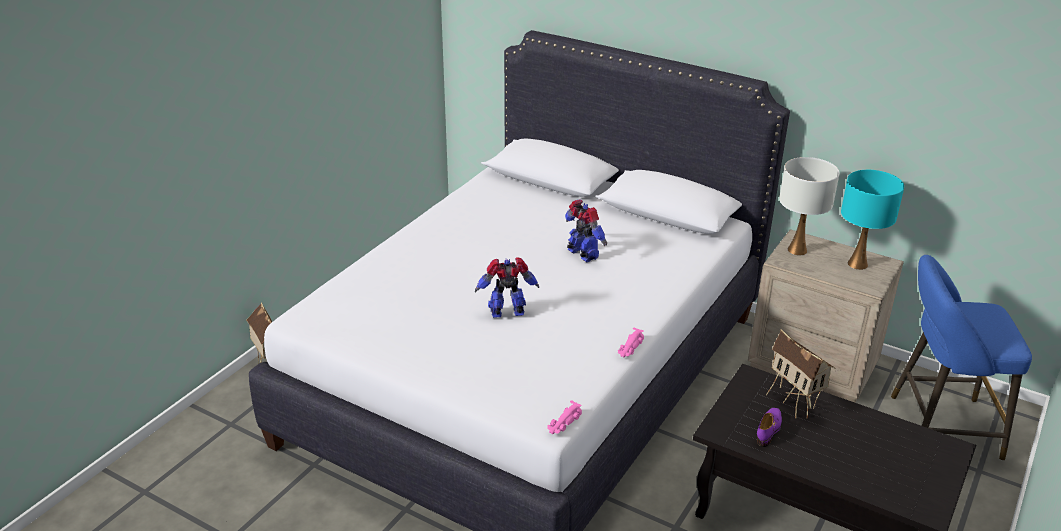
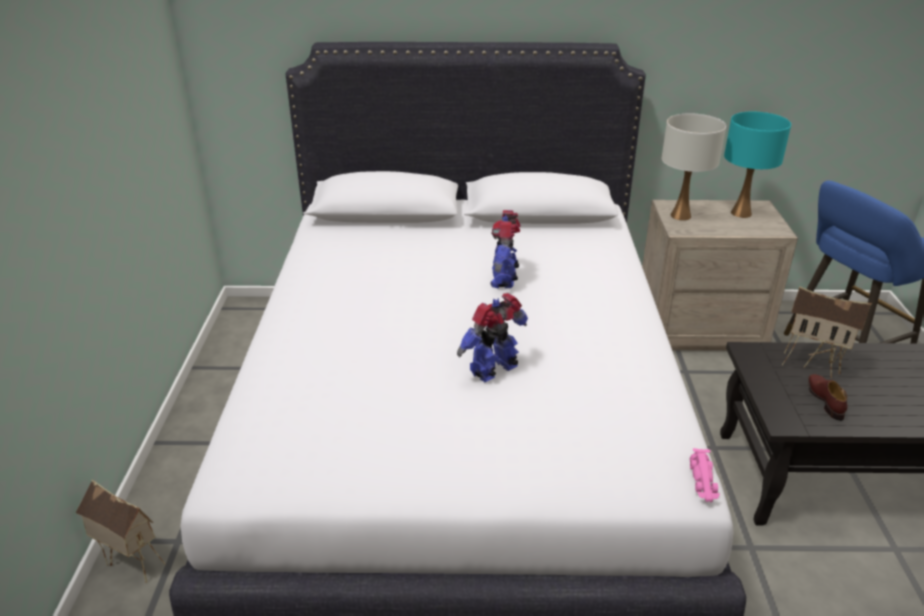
camera: 30 degrees left, 0 degrees up
(582, 254) = (504, 279): toy robot -> toy robot turned 105 degrees counterclockwise
(630, 348) = (664, 361): pink toy car -> none
(769, 429) = (825, 400): purple shoe -> brown shoe

